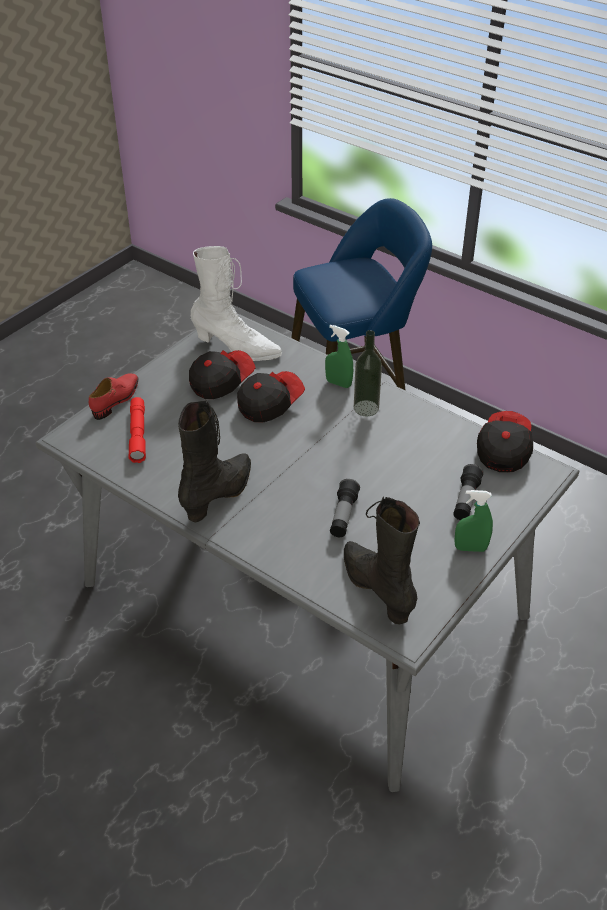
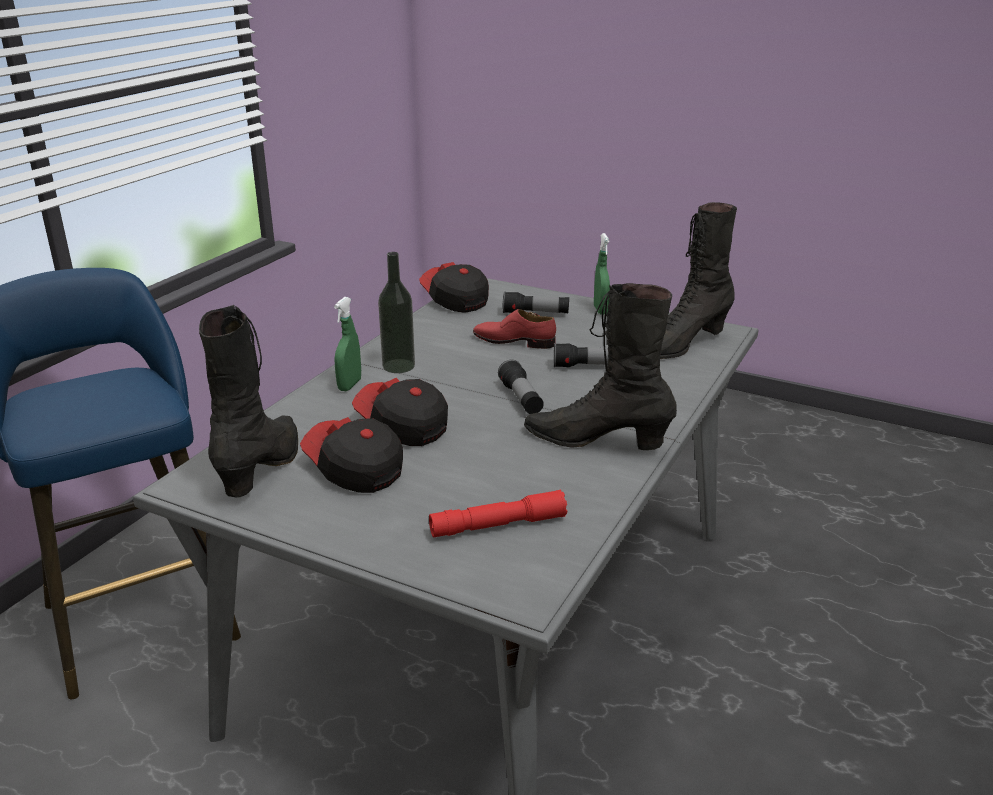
camera: 100 degrees left, 15 degrees down
(116, 399) = (412, 564): red shoe -> red shoe (514, 341)
(236, 348) = (263, 467): white boot -> black boot
(295, 466) = (521, 399): none -> flashlight
(503, 450) = (454, 300): cap -> cap turned 45 degrees clockwise

